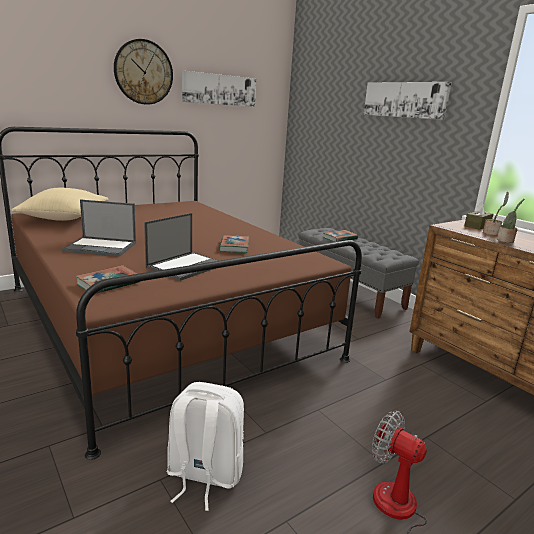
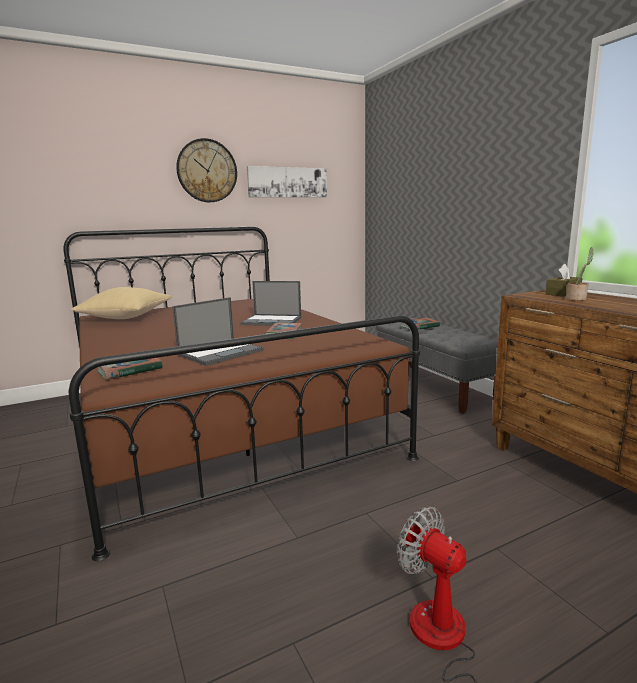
camera: 10 degrees right, 5 degrees down
(101, 247) = (145, 339): laptop -> laptop (272, 321)
(203, 475) = (212, 583): white backpack -> none
(404, 100) = (478, 167): picture -> none
(506, 241) = (592, 304): potted plant -> none

